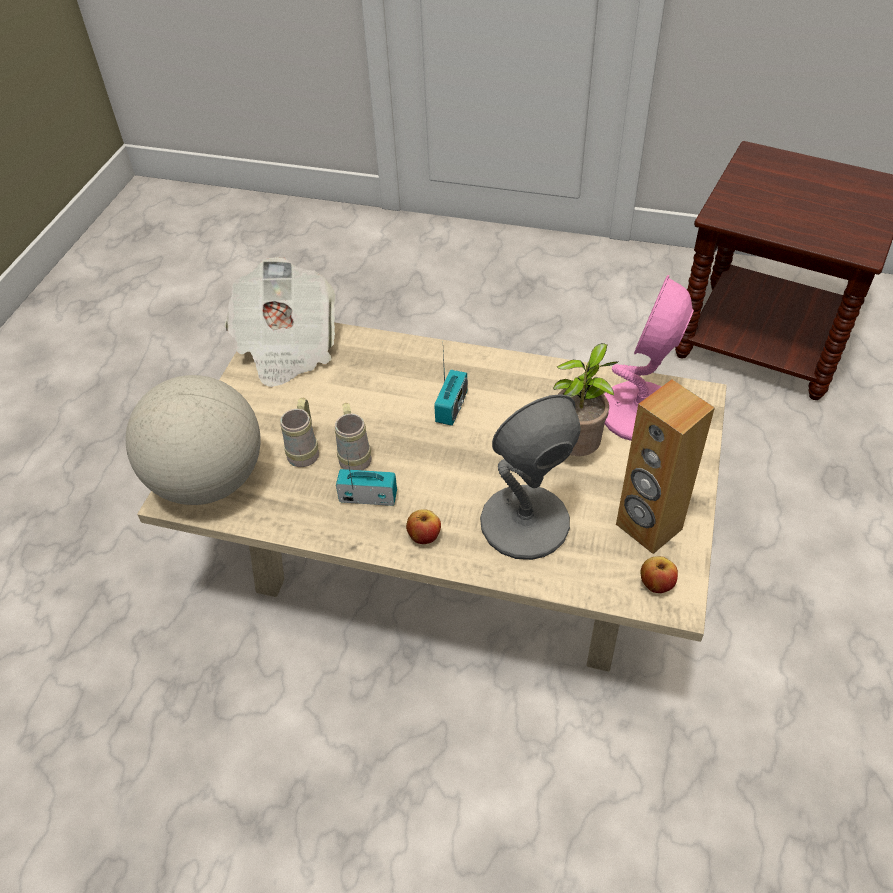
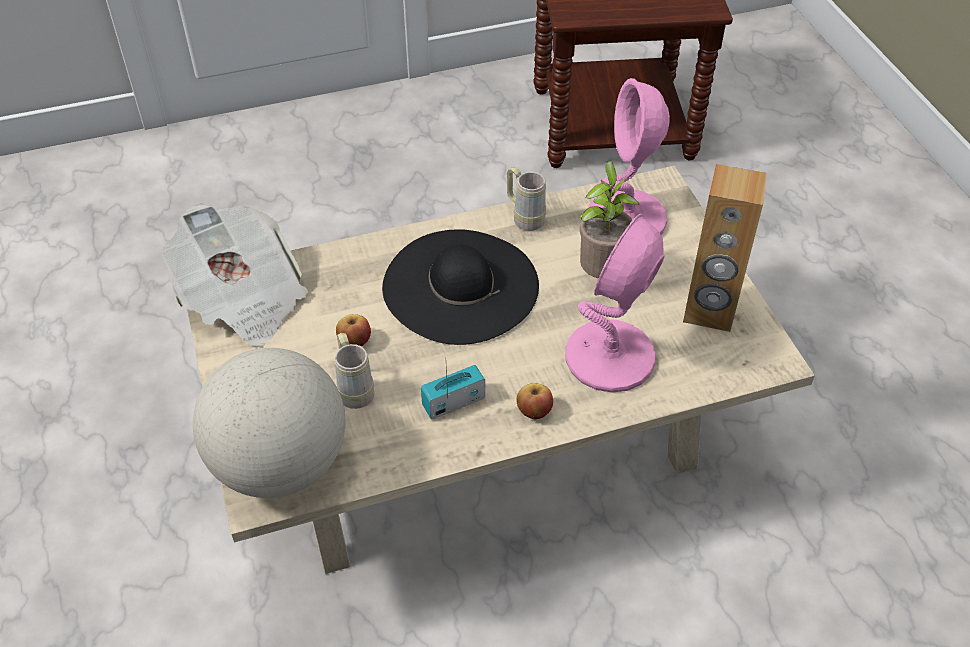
camera: 35 degrees left, 0 degrees up
(354, 455) = (407, 371): beige mug -> beige mug (524, 217)
(451, 407) = (460, 286): radio -> black hat
(524, 523) = (609, 357): grey table lamp -> pink table lamp
(656, 584) = (751, 354): apple -> apple (354, 341)

